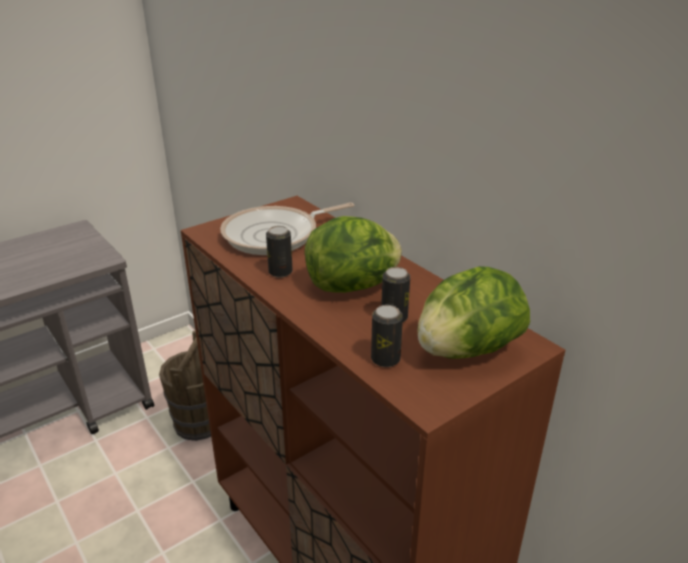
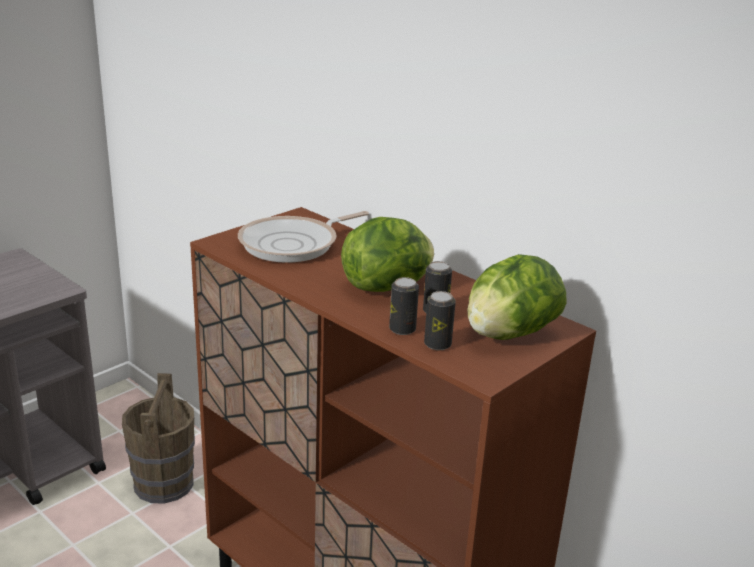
camera: 10 degrees left, 5 degrees down
(280, 272) = (311, 277): can -> can (402, 329)

